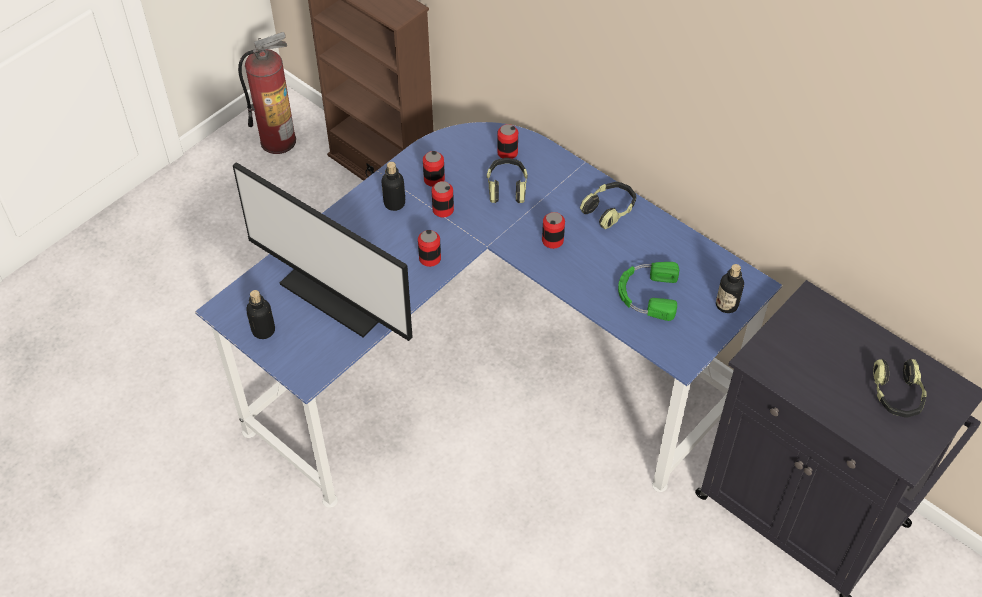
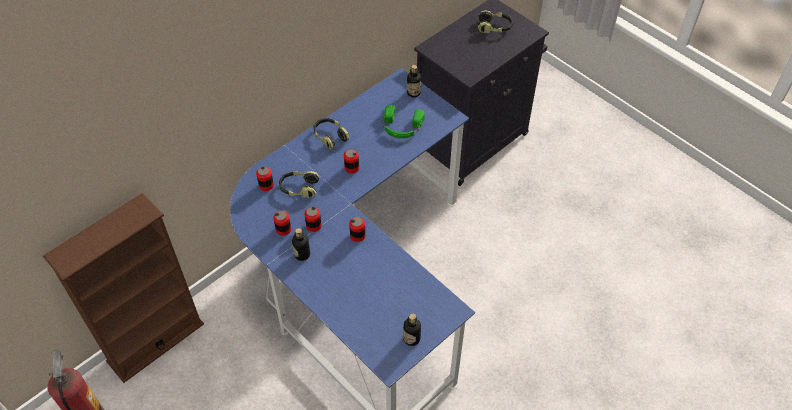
camera: 85 degrees left, 0 degrees up
(340, 291) = (381, 290): monitor -> none

